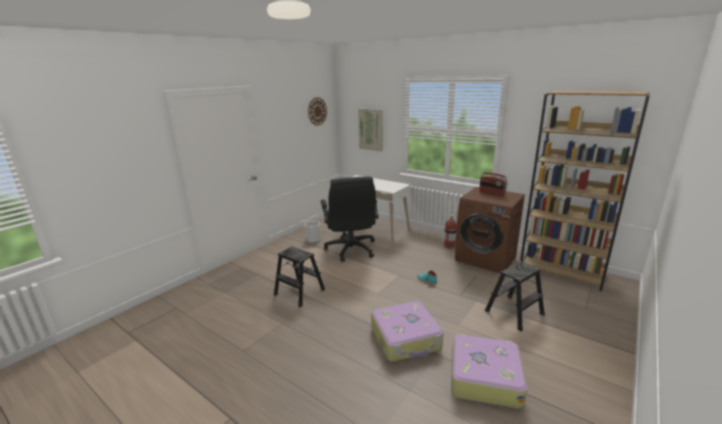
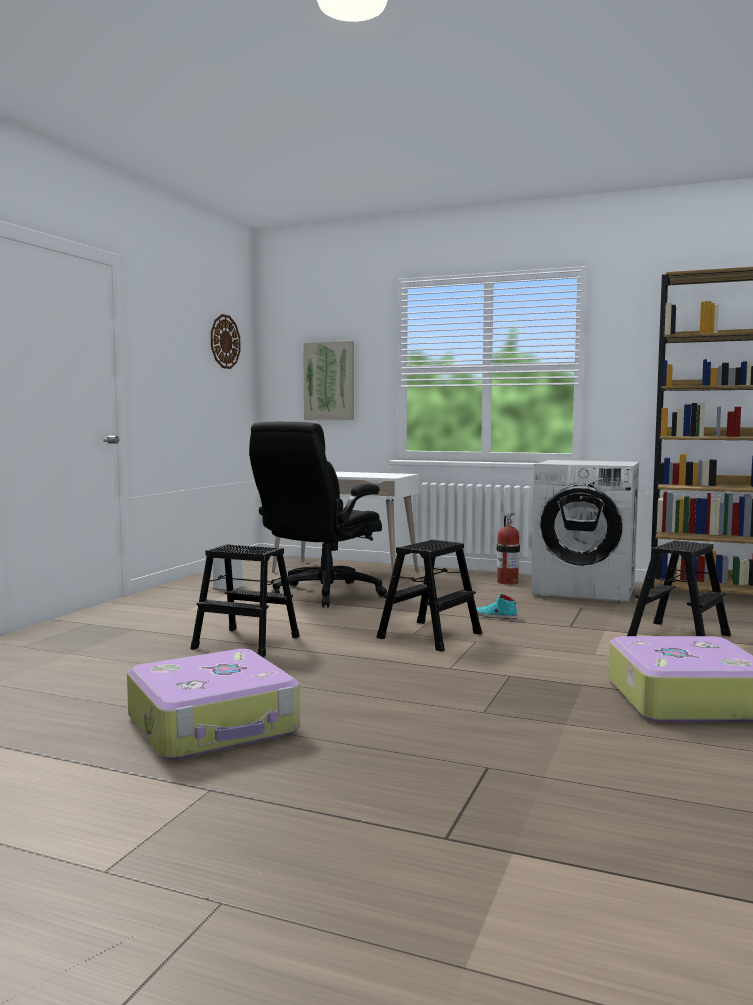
camera: 15 degrees left, 15 degrees down
(351, 251) = (319, 595): black office chair -> black office chair turned 60 degrees clockwise
(385, 295) = (430, 635): none -> black step ladder
(406, 338) = (509, 674): suitcase -> suitcase (214, 725)
(485, 260) = (584, 592): brown washing machine -> white washing machine
(491, 193) = (584, 461): radio -> none

